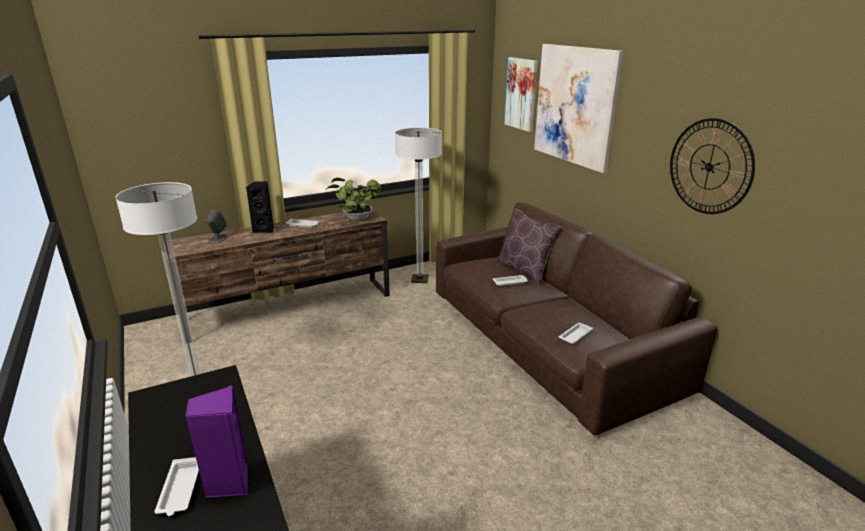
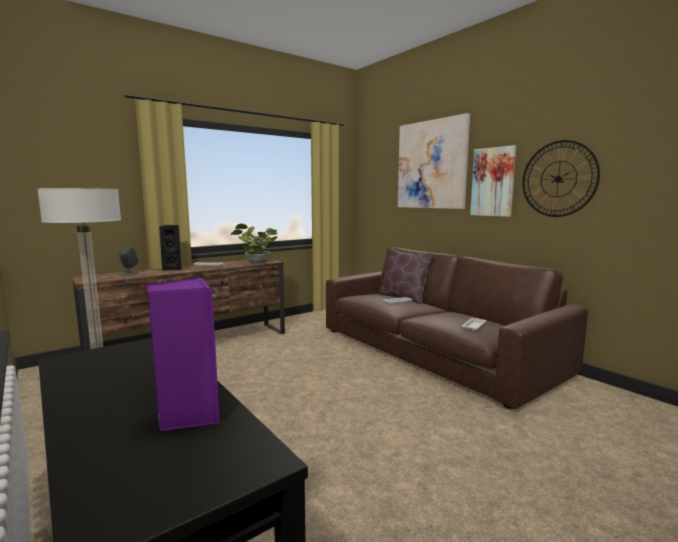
camera: 10 degrees left, 15 degrees down
(180, 489) = (122, 427): white tray -> none
(420, 279) = (308, 322): floor lamp -> none
(521, 94) = (383, 168): picture -> picture (493, 182)

